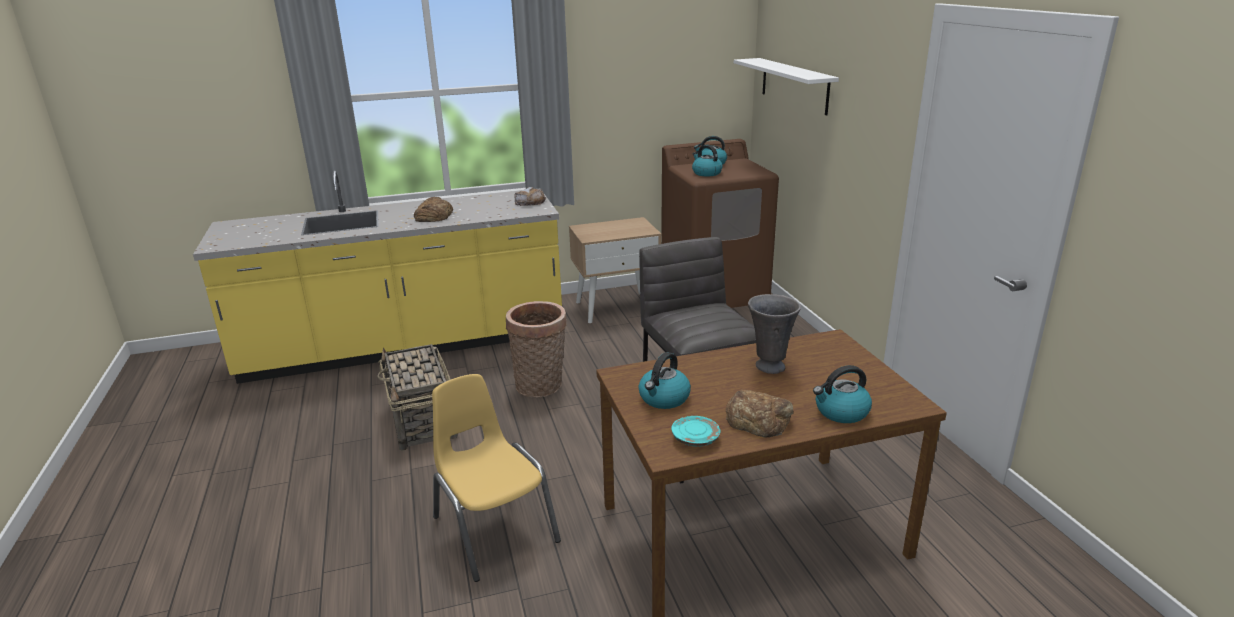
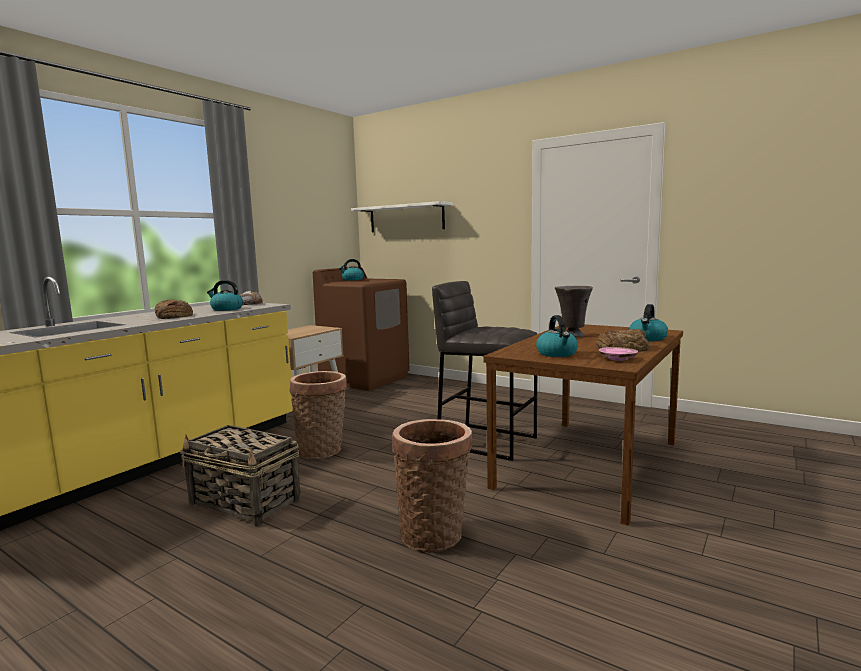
camera: 40 degrees left, 15 degrees down
(494, 529) = (434, 533): yellow chair -> basket
(695, 438) = (617, 359): turquoise plate -> pink plate
(706, 173) = (359, 282): kettle -> kettle (226, 309)

